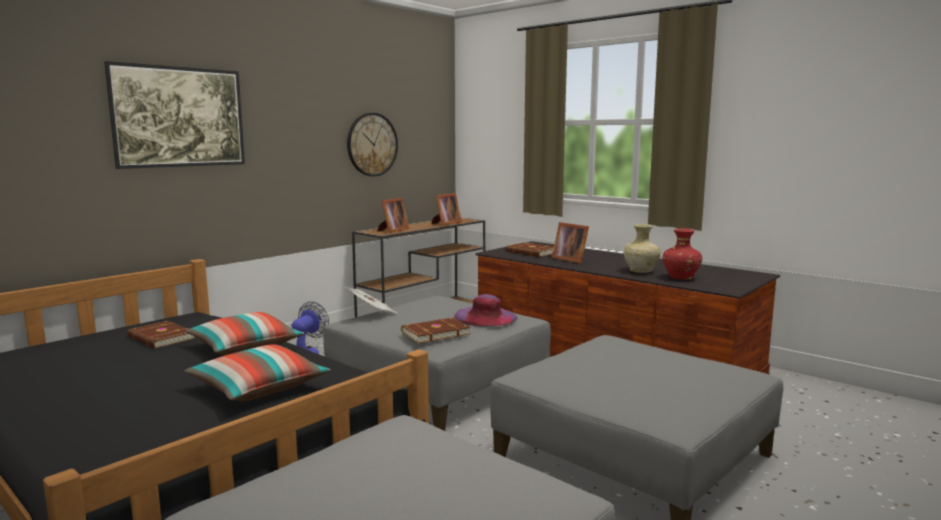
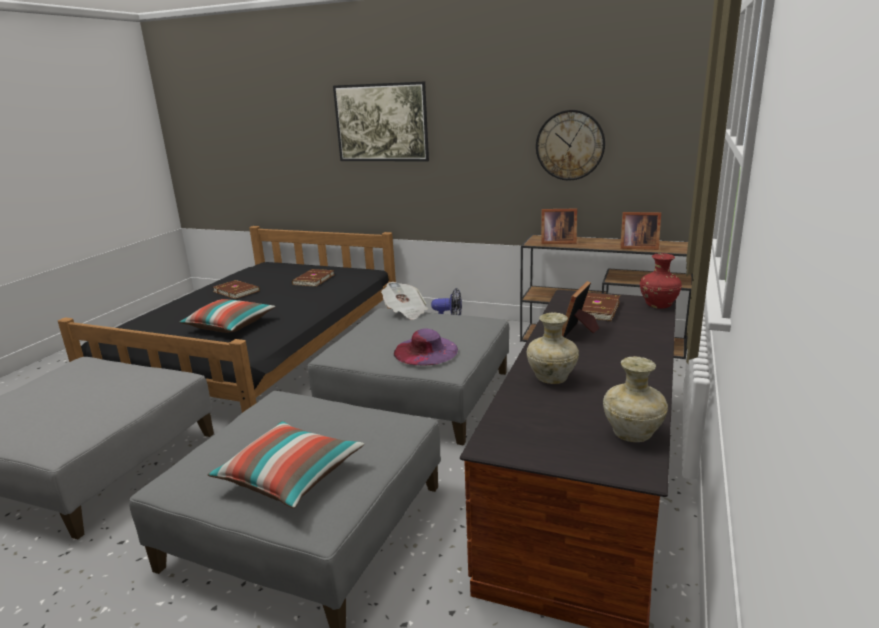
camera: 70 degrees right, 10 degrees up
(245, 347) = (304, 302): pillow -> pillow (290, 477)
(434, 333) = (362, 343): brown book -> brown book (237, 291)
(680, 278) = (535, 407): red vase -> red vase (659, 305)
(720, 270) = (631, 434): none -> beige vase

